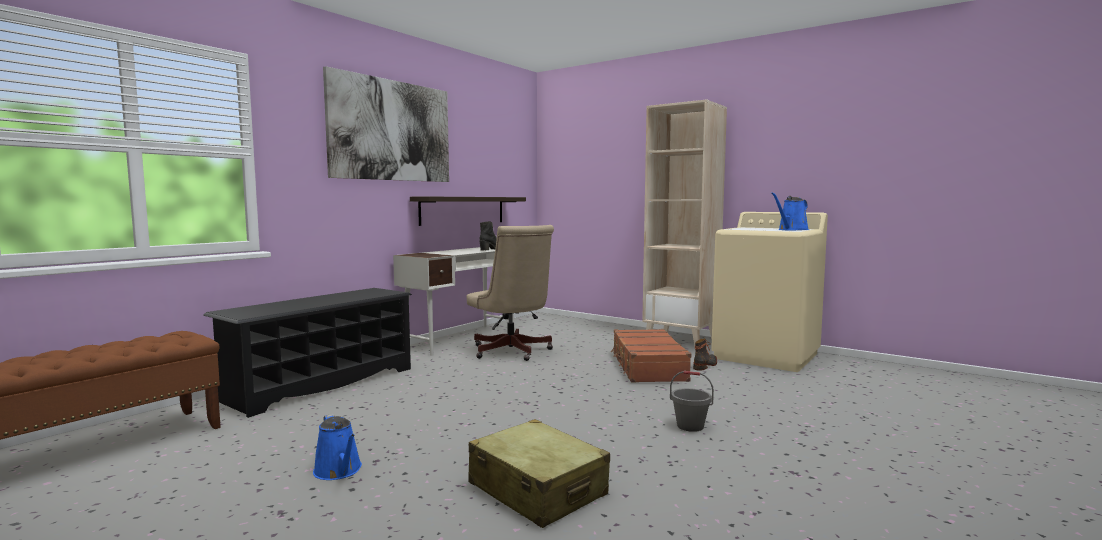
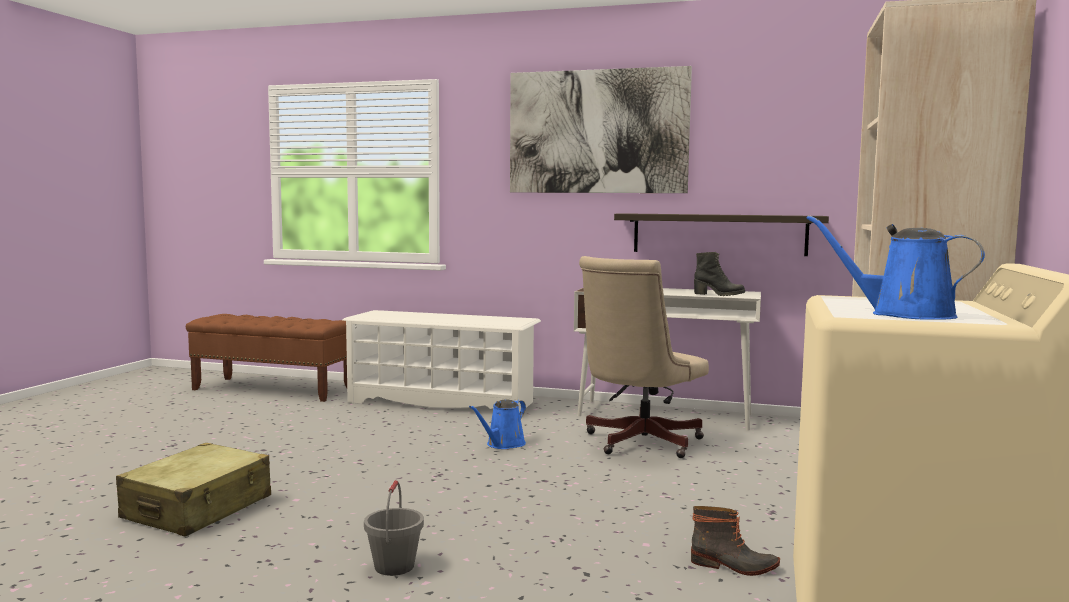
camera: 70 degrees right, 0 degrees up
(322, 384) = (442, 402): black shoe rack -> white shoe rack
(339, 471) = (241, 444): blue watering can -> blue watering can (503, 444)
(647, 367) = (664, 522): brown suitcase -> none

